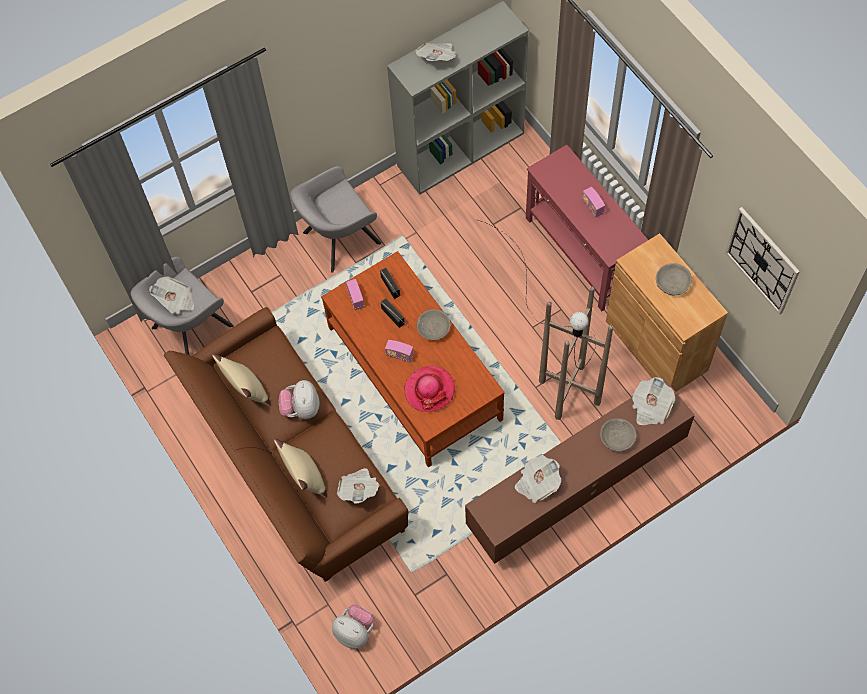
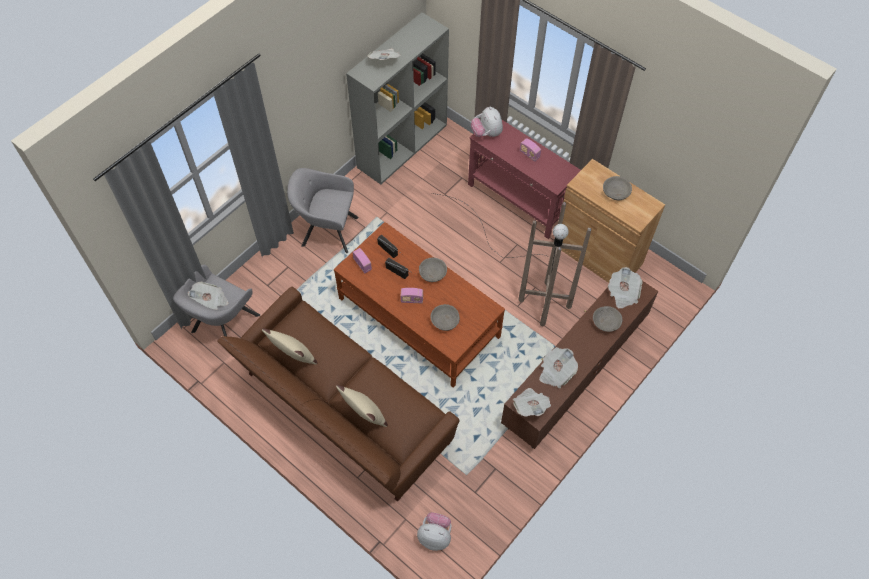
camera: 20 degrees left, 5 degrees down
(301, 408) = (344, 360): plush toy -> plush toy (486, 133)
(338, 239) = (327, 231): grey armchair -> grey armchair turned 60 degrees clockwise
(359, 489) = (413, 413): newspaper -> newspaper (530, 406)
(429, 389) = (445, 321): hat -> grey bowl
(762, 260) = (692, 151): wall clock -> none

